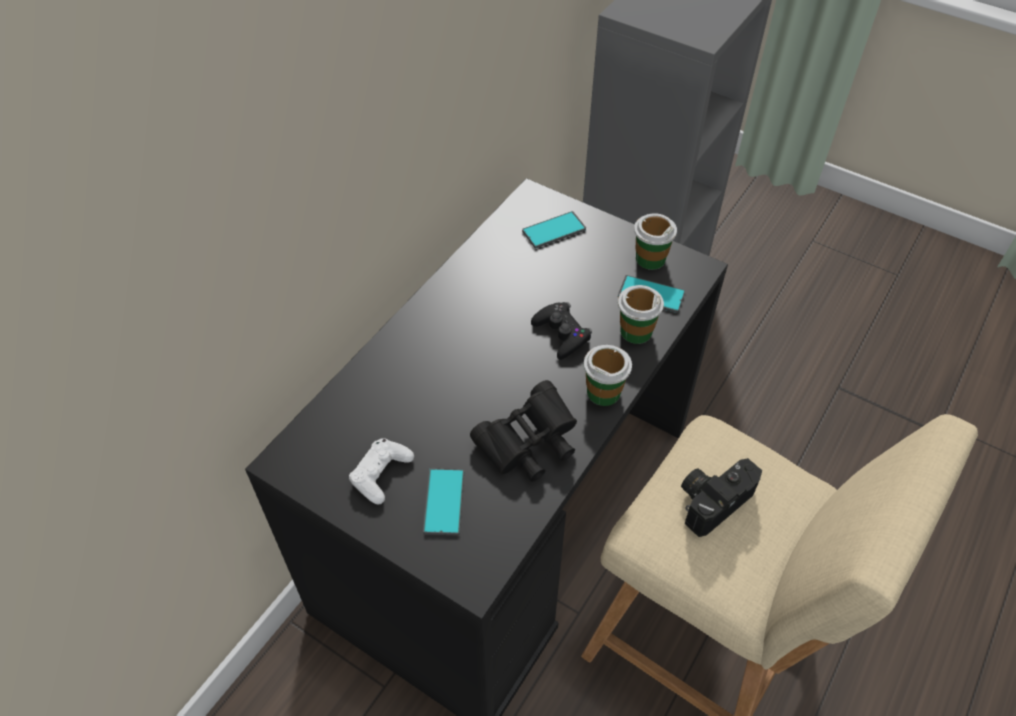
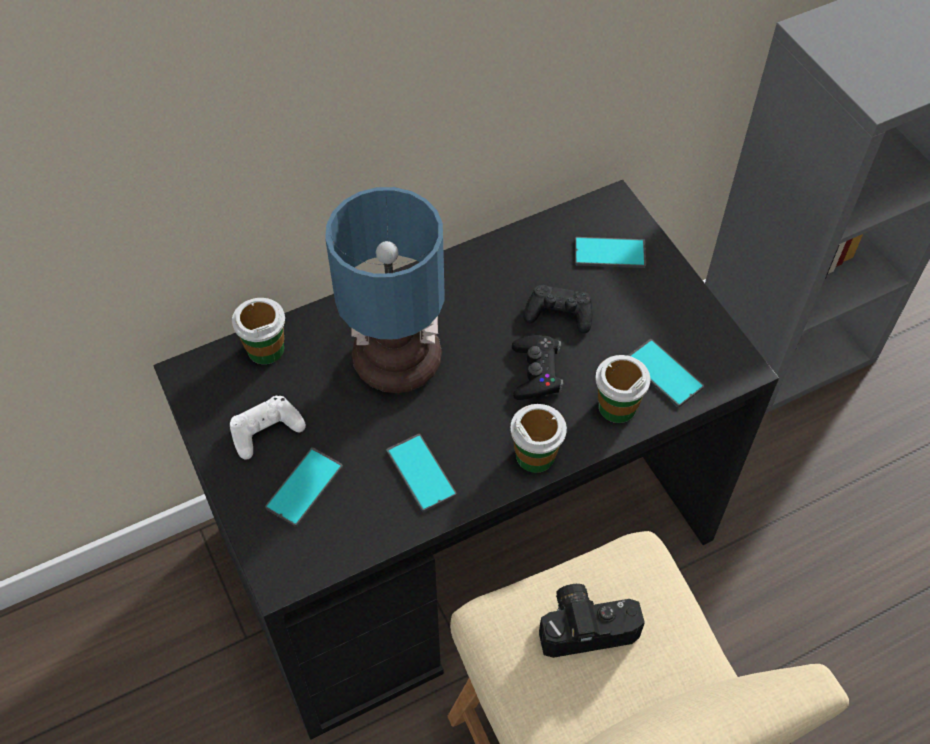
camera: 30 degrees right, 5 degrees up
(448, 375) = (394, 362): none -> table lamp
(528, 446) = (421, 473): black binoculars -> phone
(548, 286) = (559, 314): none -> black game controller
(650, 258) = (693, 332): cup -> cup (265, 348)

